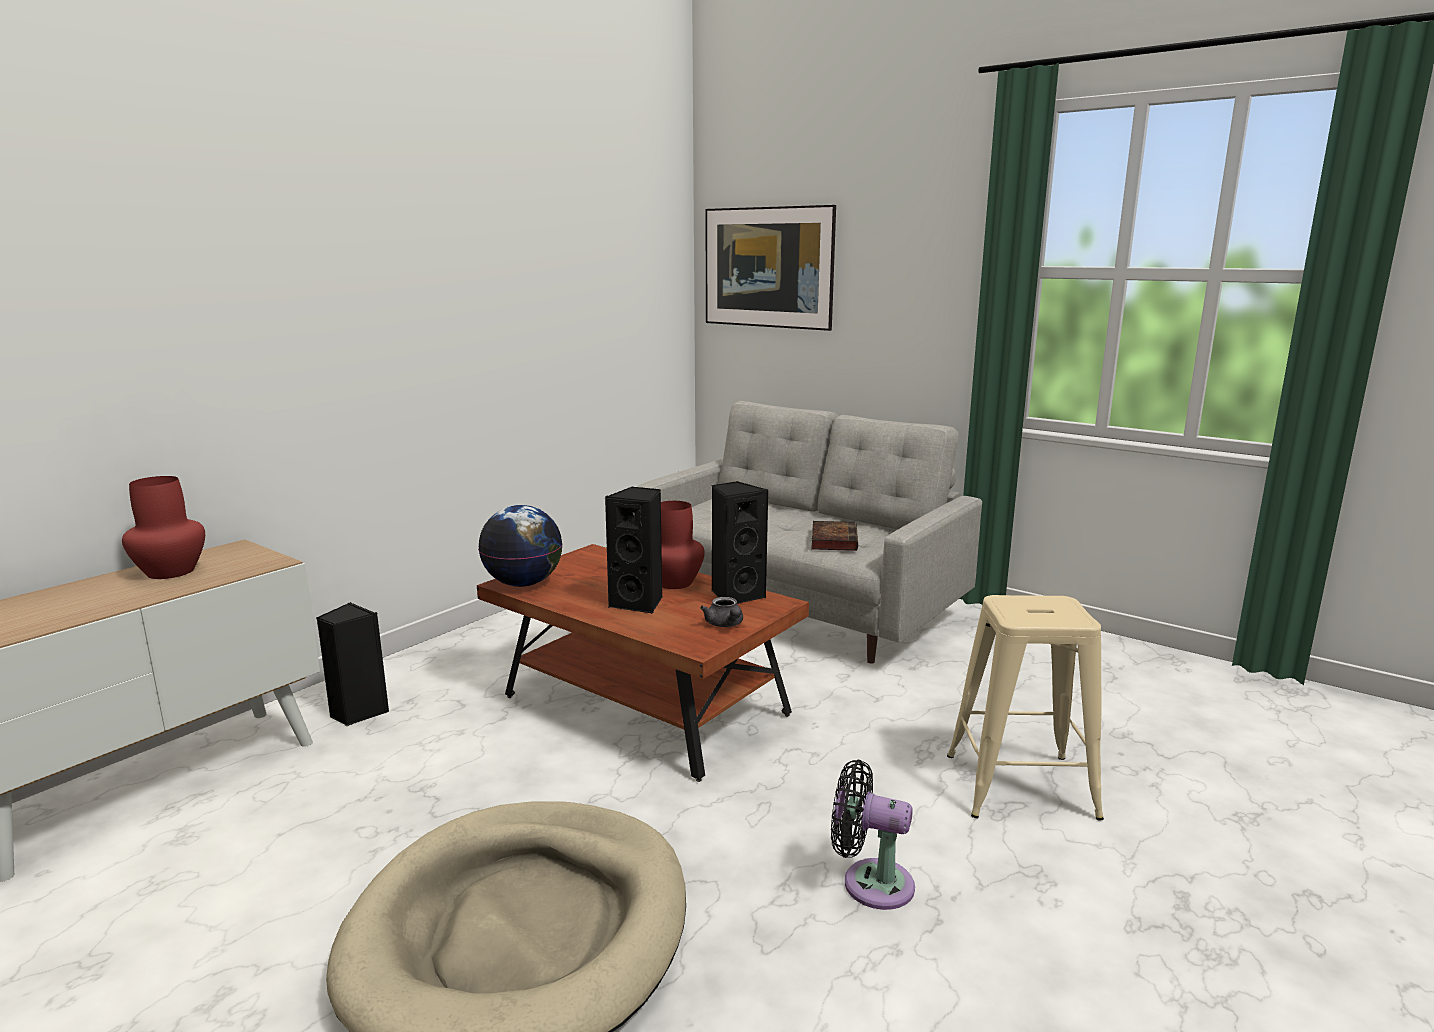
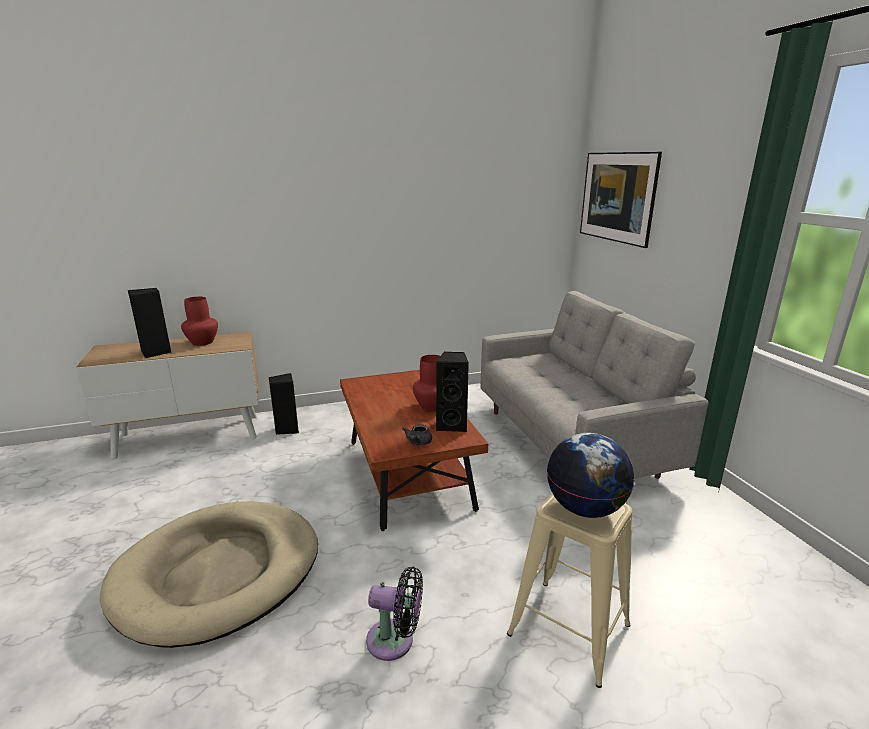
camera: 35 degrees right, 5 degrees up
(523, 583) = (360, 384): globe -> globe (585, 508)
(639, 603) = (395, 413): black speaker -> black speaker (156, 352)
(833, 540) = (572, 403): book -> none
(870, 882) = (395, 641): black fan -> black fan turned 135 degrees clockwise

